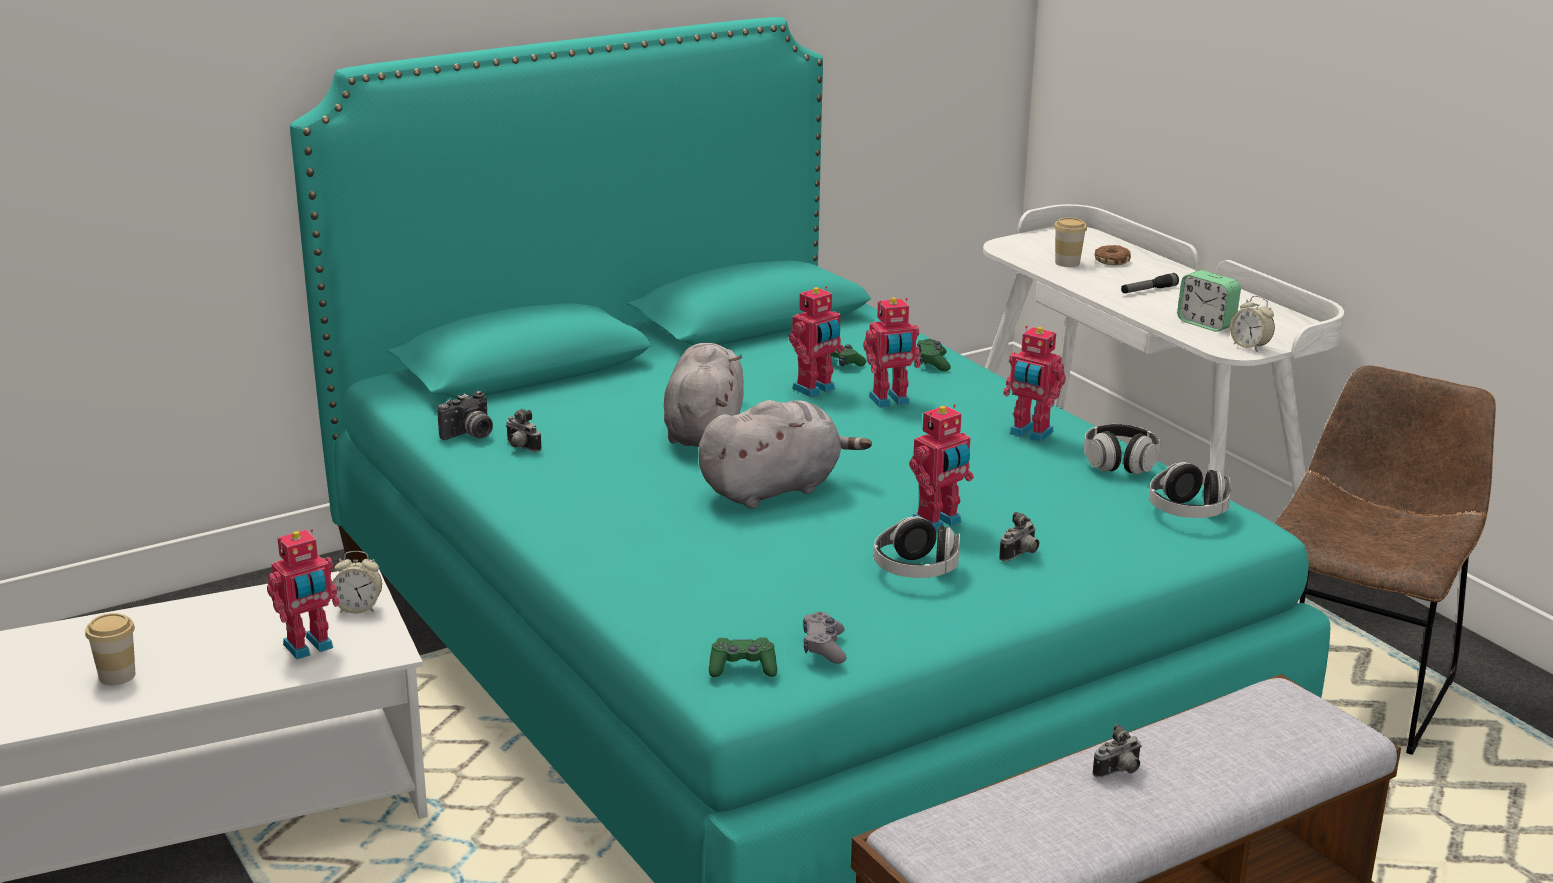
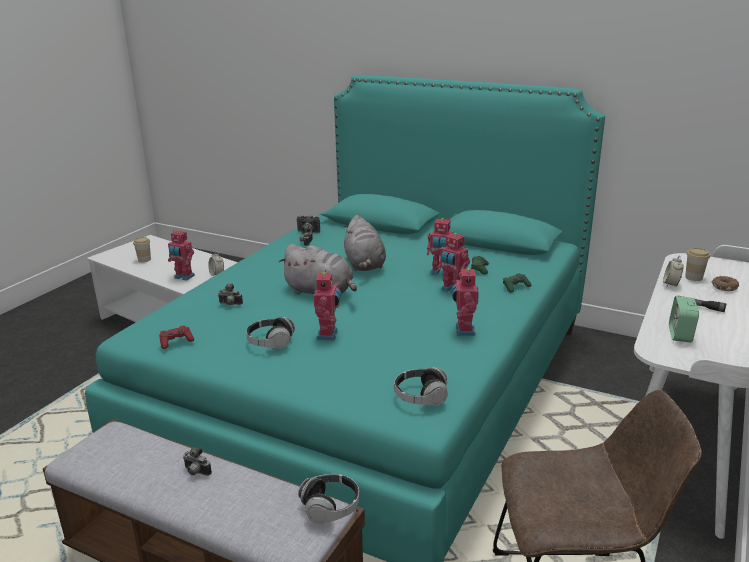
camera: 60 degrees right, 0 degrees up
(704, 430) = (364, 265): grey plush toy -> grey plush toy turned 105 degrees clockwise
(742, 668) = (147, 331): green game controller -> none
(824, 647) = (176, 341): grey game controller -> red game controller
(938, 522) = (329, 335): toy robot -> toy robot turned 105 degrees counterclockwise
(1020, 555) = (314, 363): camera -> camera (230, 304)
(1120, 463) = (461, 363): headphones -> headphones (330, 508)
(1249, 346) = (669, 356): alarm clock -> alarm clock (671, 284)

